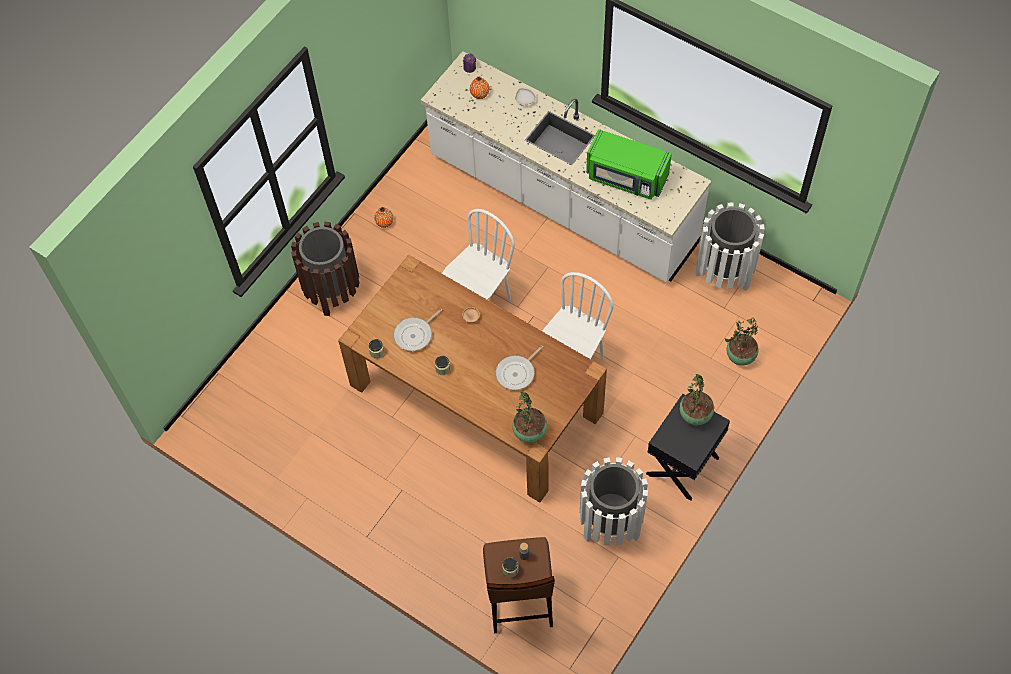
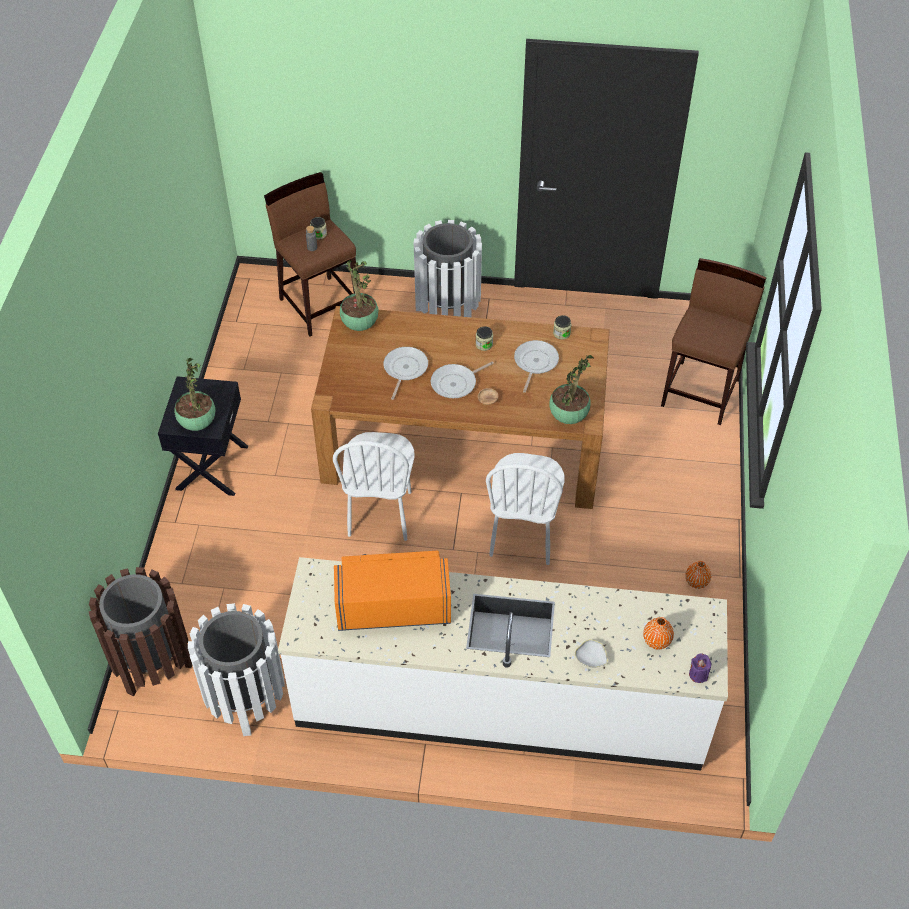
camera: 150 degrees right, 10 degrees down
(265, 361) = (701, 392): none -> brown stool
(332, 290) = (692, 484): brown trash can -> brown trash can (153, 663)
(485, 342) = (456, 383): none -> frying pan
(610, 522) = (264, 392): white trash can -> white trash can (448, 311)
(626, 177) = (393, 606): green microwave -> orange microwave
(739, 357) = (189, 602): potted plant -> potted plant (569, 416)

